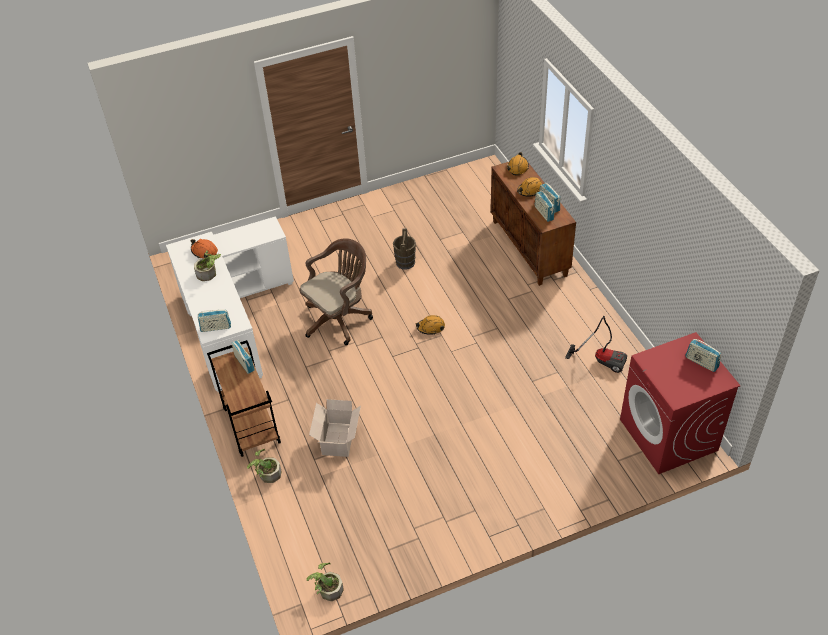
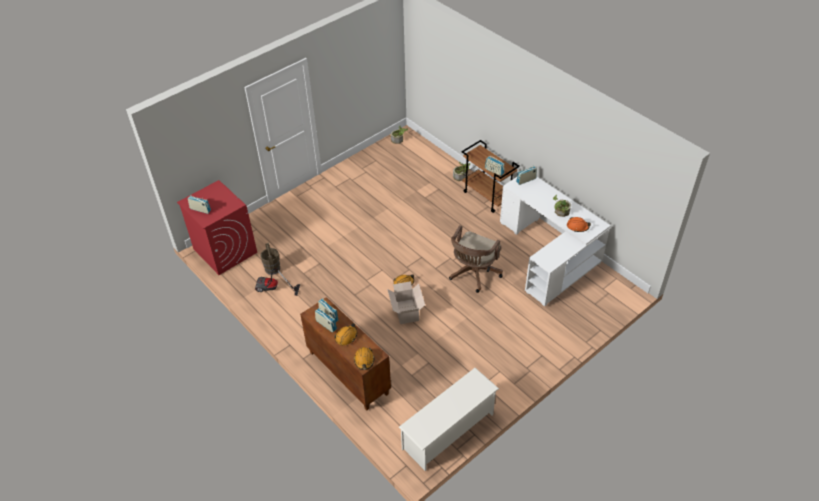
camera: 160 degrees right, 0 degrees up
(337, 440) = (430, 201): cardboard box -> cardboard box (406, 311)
(405, 262) = (447, 332): brown bucket -> brown bucket (272, 269)
(447, 182) = (448, 431): none -> white shoe rack

